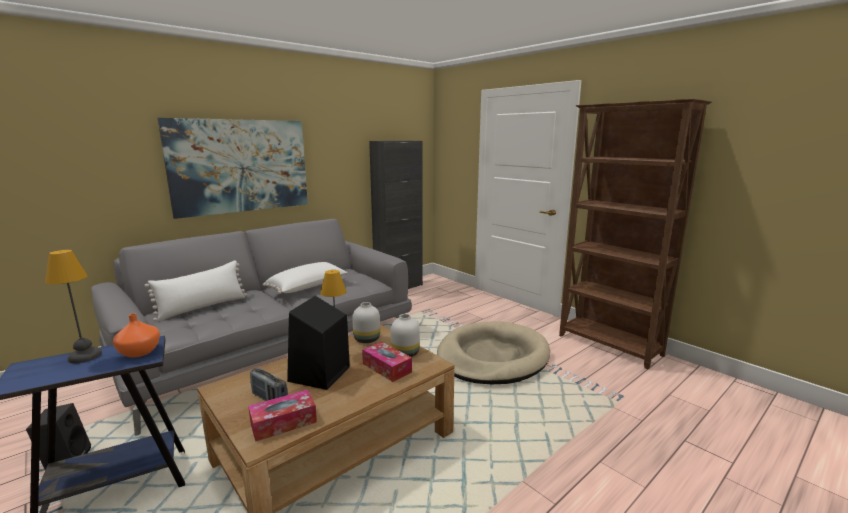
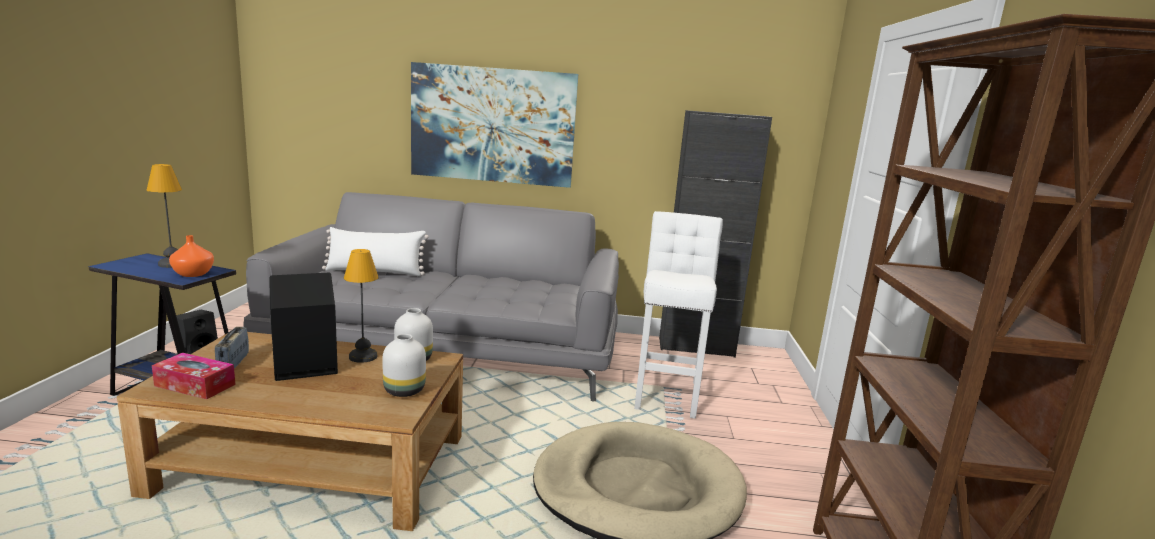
camera: 45 degrees right, 0 degrees up
(308, 288) = (487, 288): white pillow -> none
(386, 368) = (356, 392): tissue box -> none
(426, 313) = (667, 392): none -> white stool

